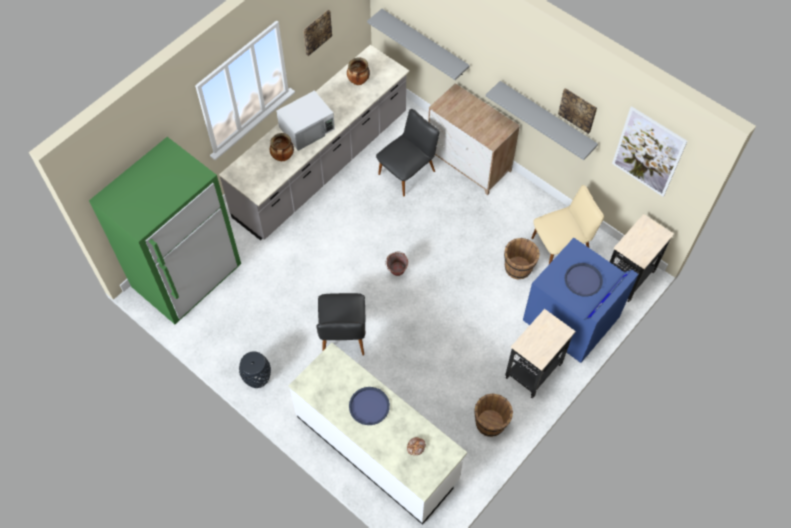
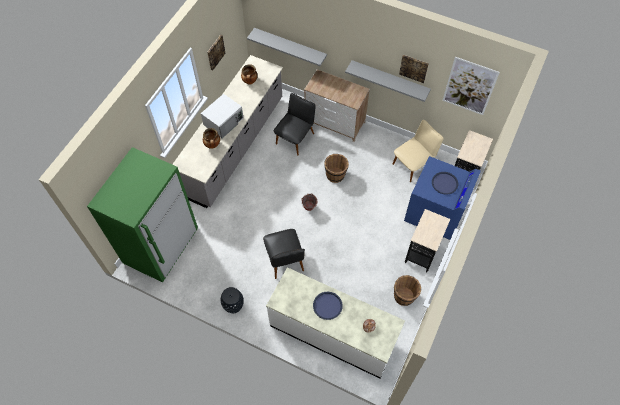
camera: 15 degrees left, 0 degrees up
(518, 268) = (390, 186): brown bucket -> brown bucket (335, 175)

